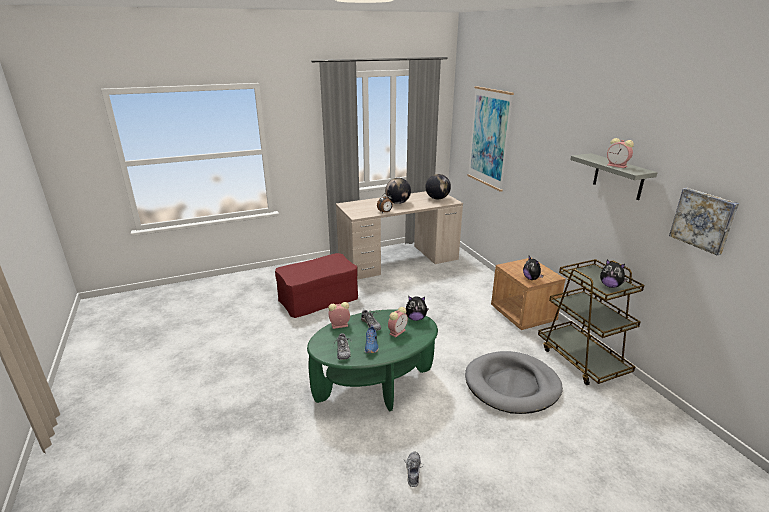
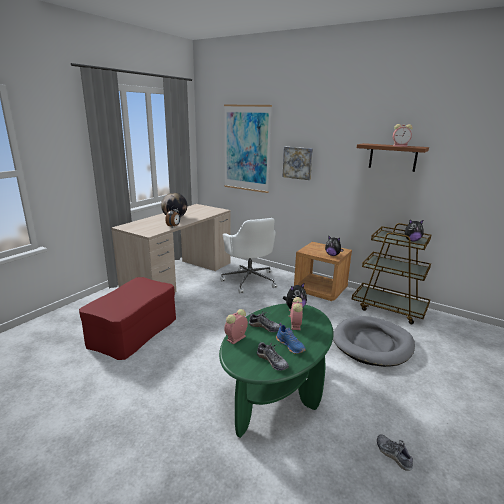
camera: 35 degrees left, 5 degrees down
(437, 198) = (205, 210): globe -> none
(458, 283) = (249, 280): none -> white office chair
(618, 177) = (392, 157): grey shelf -> brown shelf
(703, 220) = (473, 175): picture -> picture (298, 163)

